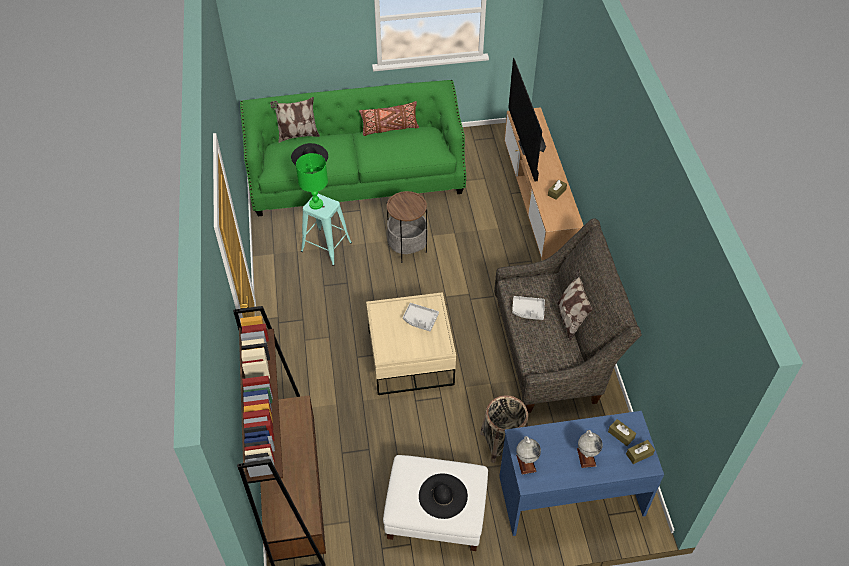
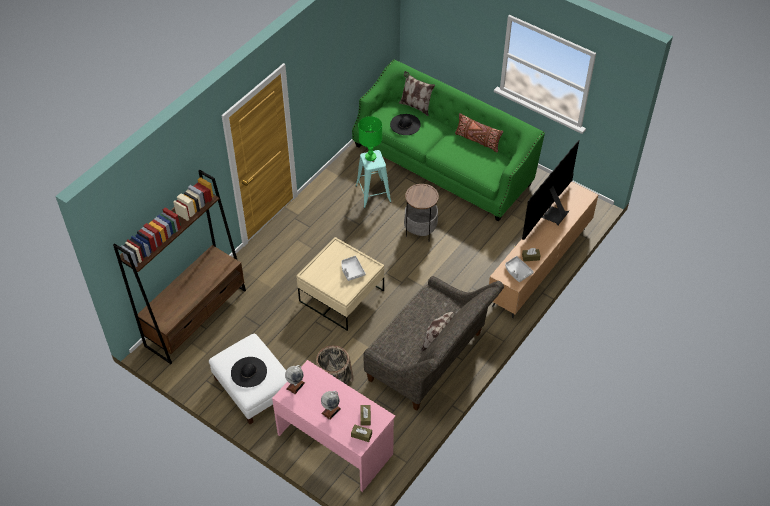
camera: 45 degrees right, 0 degrees up
(528, 311) = (419, 315): grey tray -> grey tray (517, 271)
(570, 494) = (335, 443): blue desk -> pink desk

